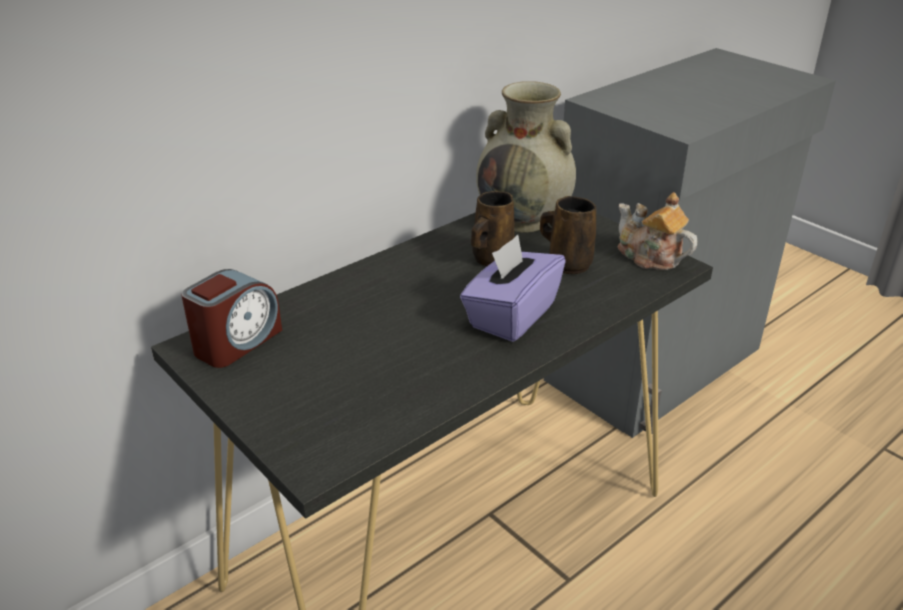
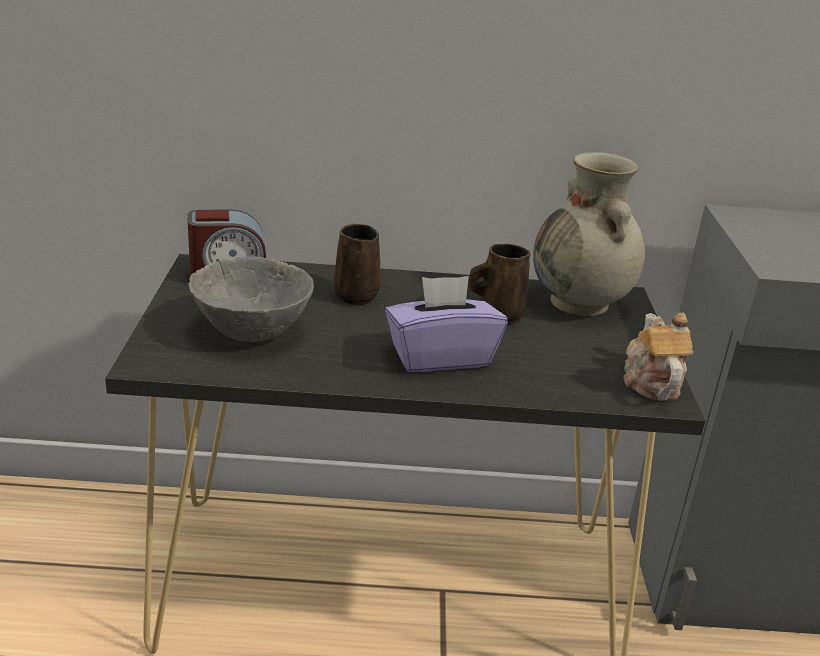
camera: 40 degrees right, 5 degrees down
(346, 379) = (252, 330): none -> grey bowl
(567, 264) = (558, 349): brown mug -> brown mug (355, 294)

